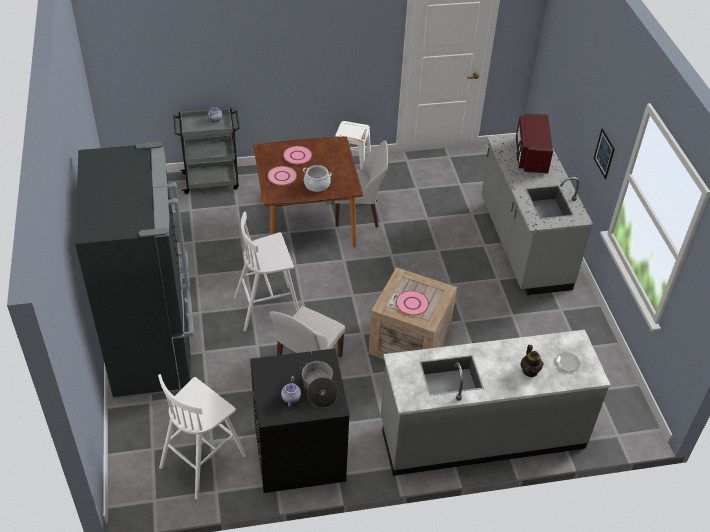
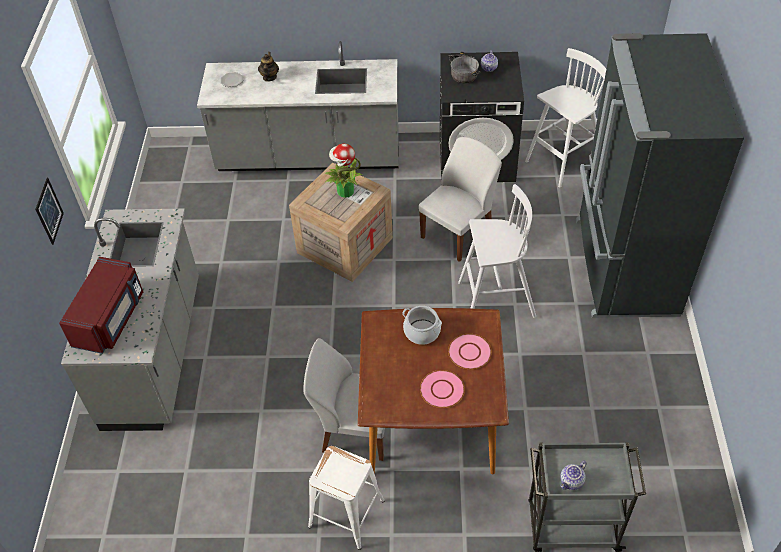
camera: 165 degrees left, 5 degrees up
(412, 303) = (345, 191): pink plate -> potted plant

